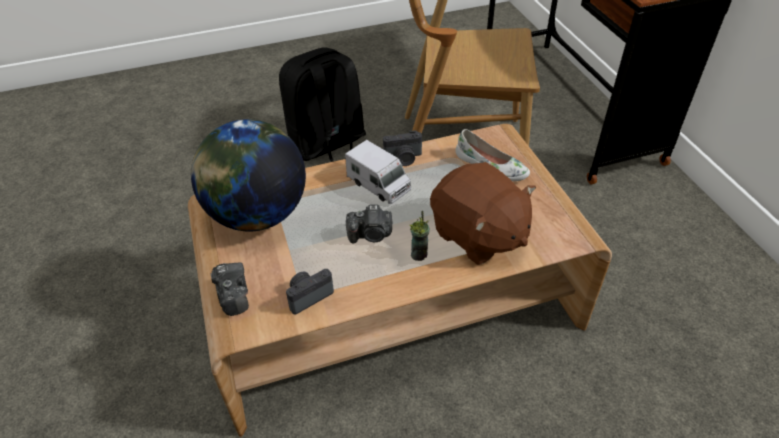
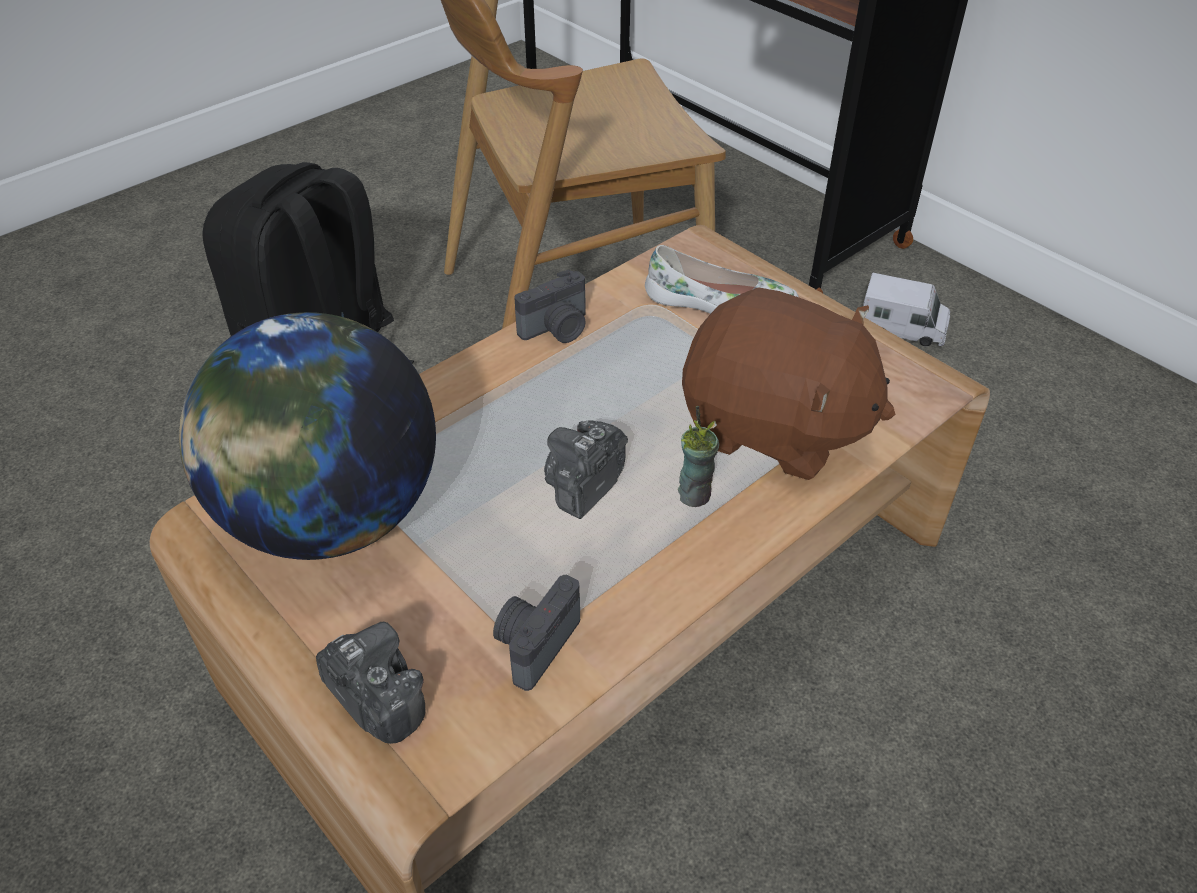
camera: 25 degrees left, 0 degrees up
(371, 235) = (584, 486): camera -> camera turned 150 degrees clockwise
(379, 185) = (541, 390): toy truck -> toy truck (901, 329)

